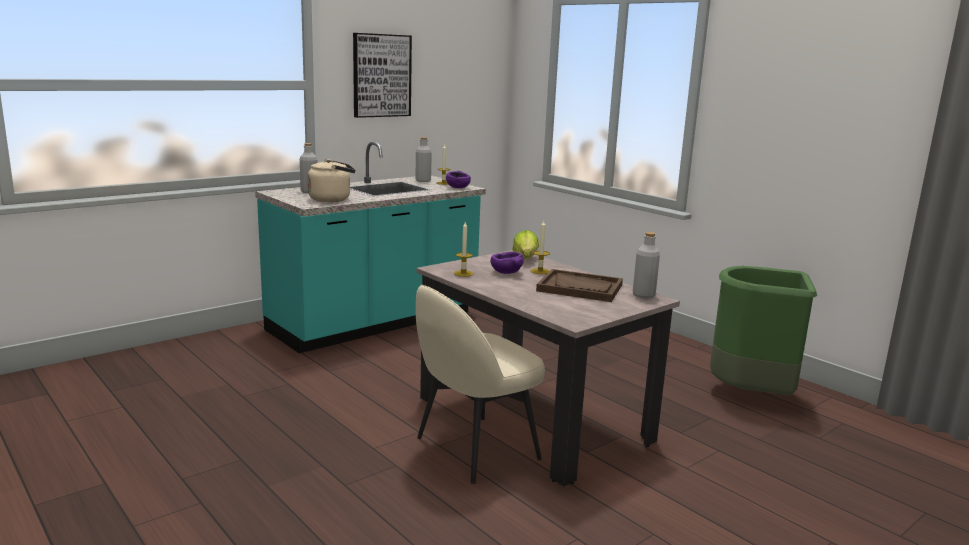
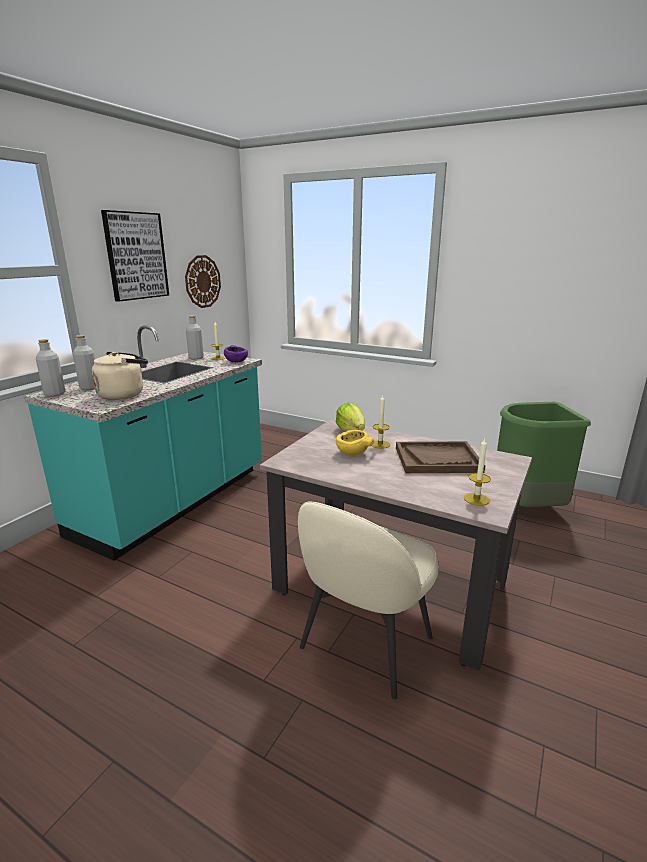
camera: 20 degrees left, 5 degrees up
(452, 105) = (202, 281): none -> wall clock
(463, 273) = (314, 463): candle -> candle (476, 499)
(506, 272) = (352, 452): purple bowl -> yellow bowl
(643, 295) = (498, 457): grey bottle -> grey bottle (54, 394)

